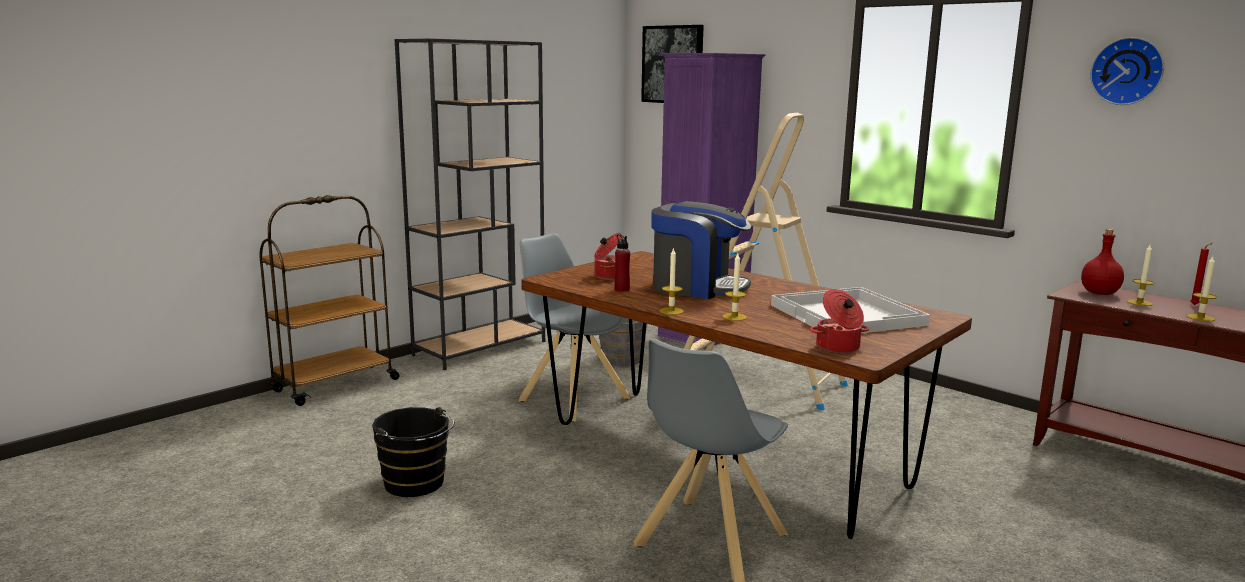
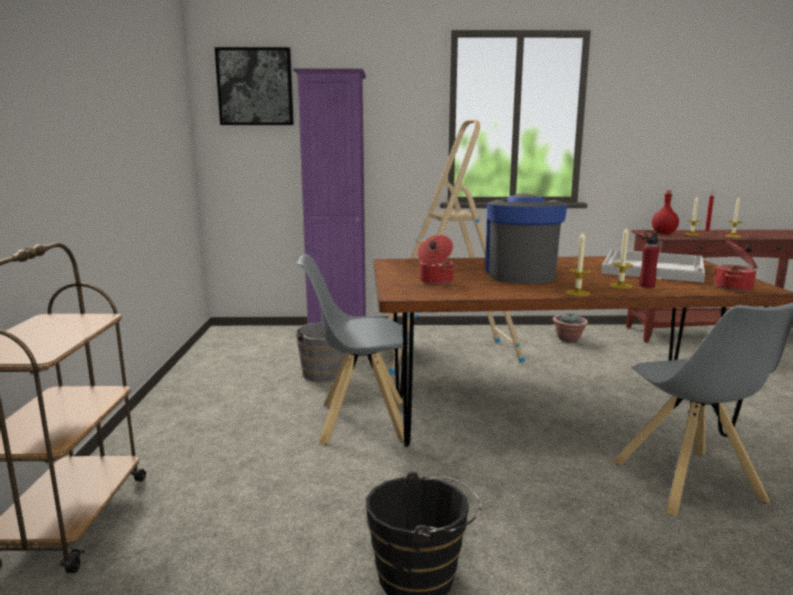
camera: 45 degrees left, 0 degrees up
(480, 348) = (170, 410): bookcase -> none
(622, 289) = (486, 288): red bottle -> red bottle (646, 286)
(697, 288) = (520, 274): coffee machine -> coffee machine turned 60 degrees counterclockwise
(933, 410) = (568, 339): none -> potted plant
(1127, 71) = (652, 87): wall clock -> none

